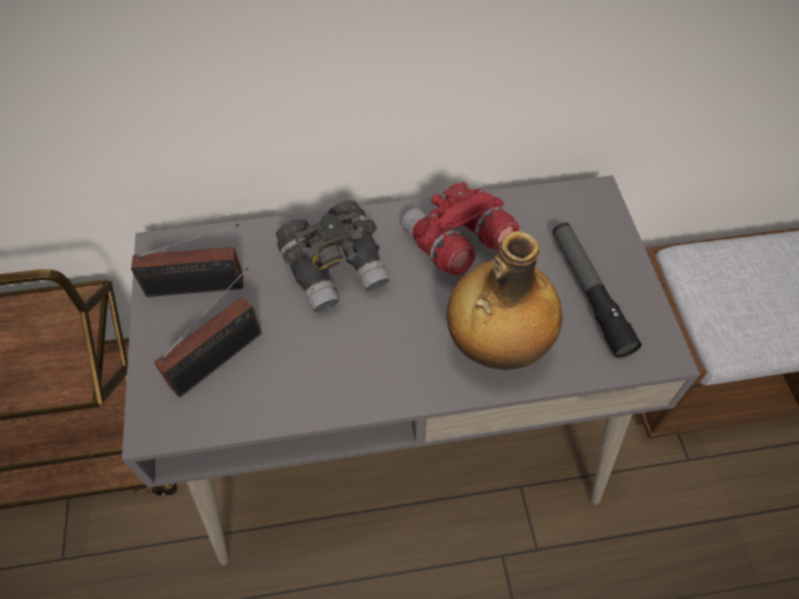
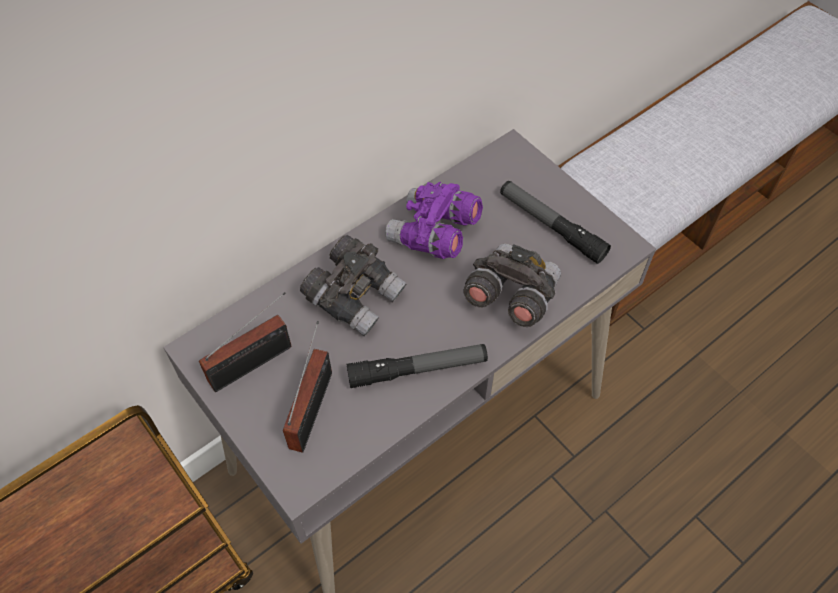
camera: 30 degrees left, 0 degrees up
(345, 373) = (417, 370): none -> flashlight
(456, 244) = (434, 234): red binoculars -> purple binoculars
(495, 345) = (510, 296): bottle -> grey binoculars

